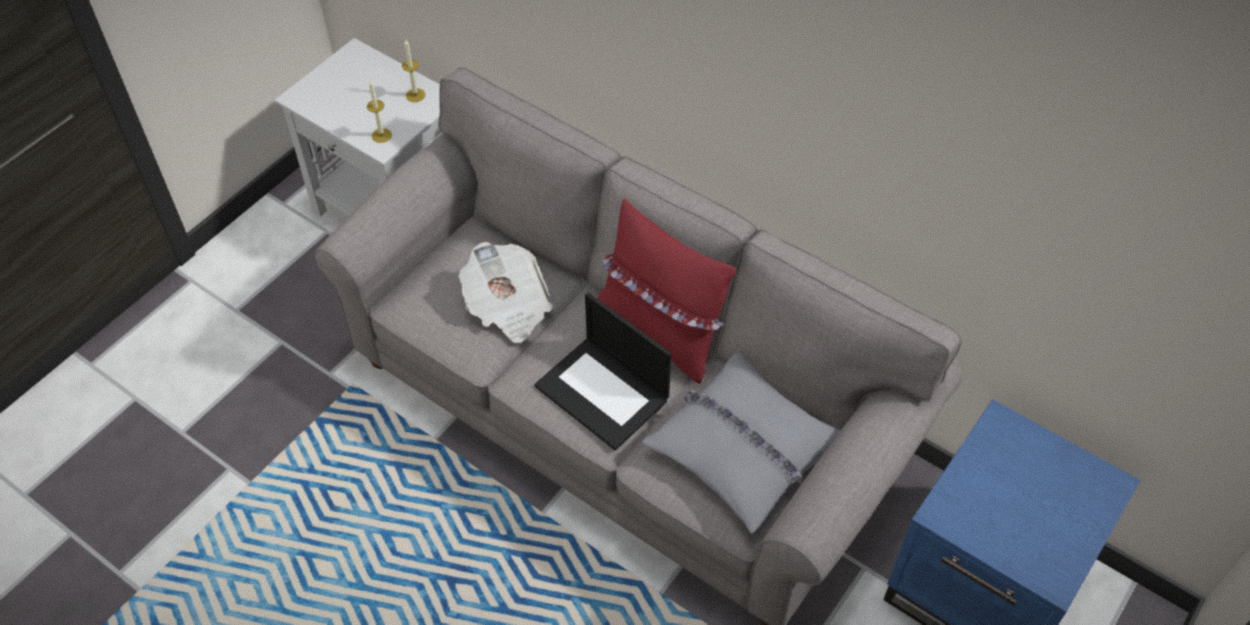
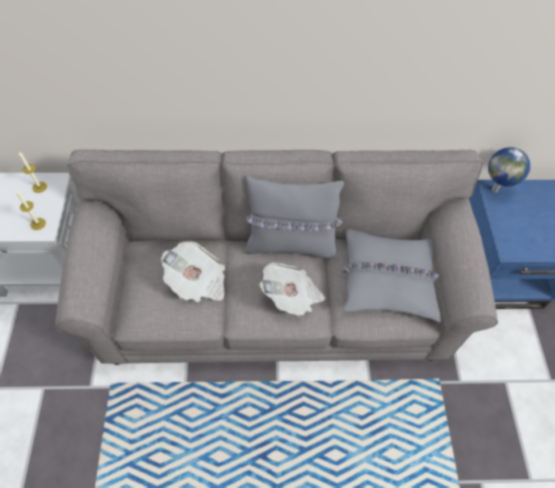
camera: 40 degrees left, 5 degrees up
(604, 393) = (292, 296): laptop -> newspaper
(660, 332) = (291, 244): red pillow -> grey pillow
(1007, 428) = (495, 189): none -> globe

